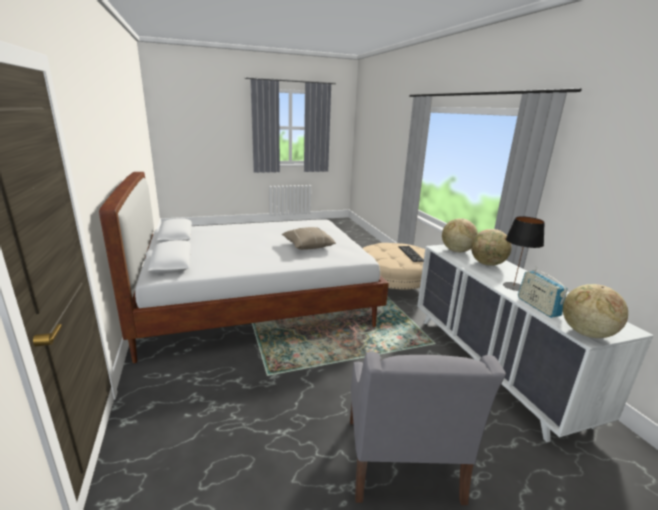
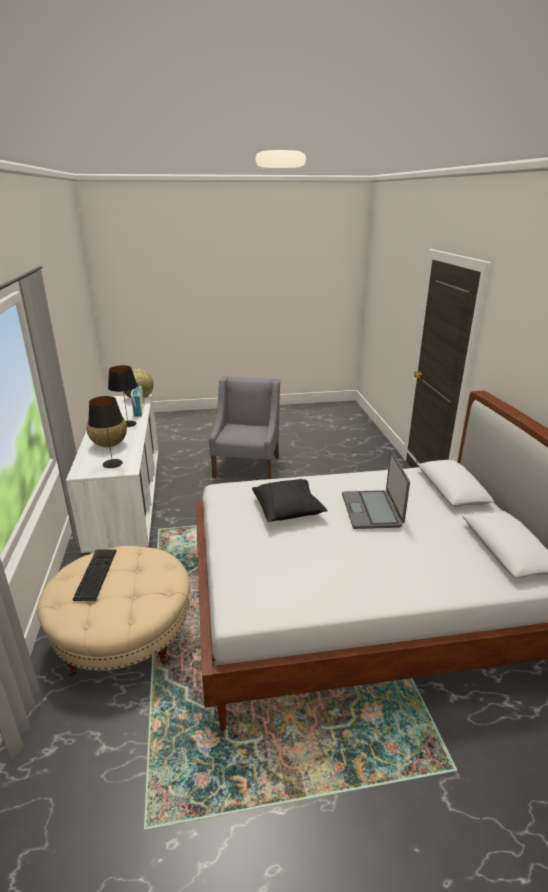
camera: 170 degrees left, 5 degrees up
(248, 247) = (372, 510): none -> laptop
(308, 246) = (288, 509): beige pillow -> black pillow
(456, 251) = (113, 463): globe -> black table lamp

